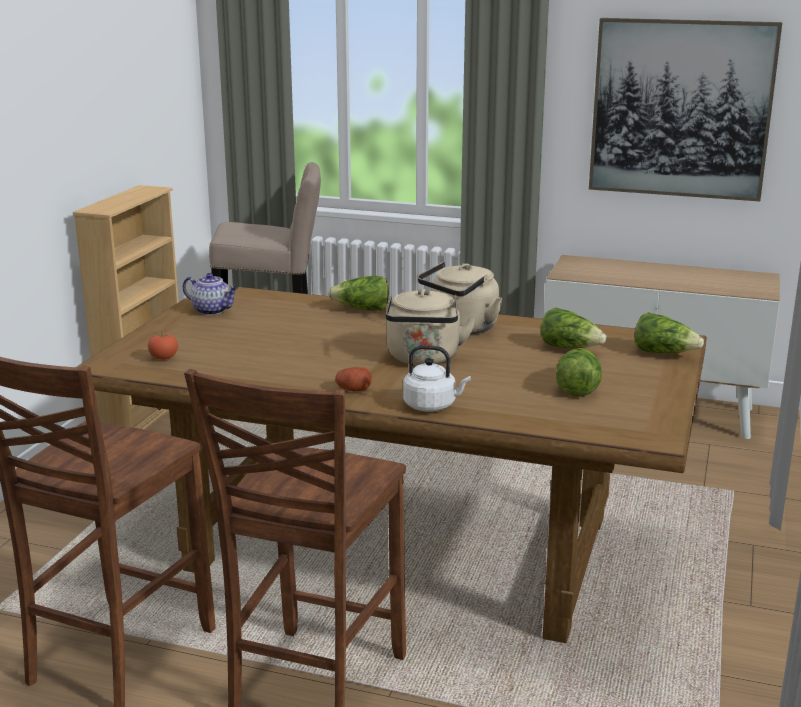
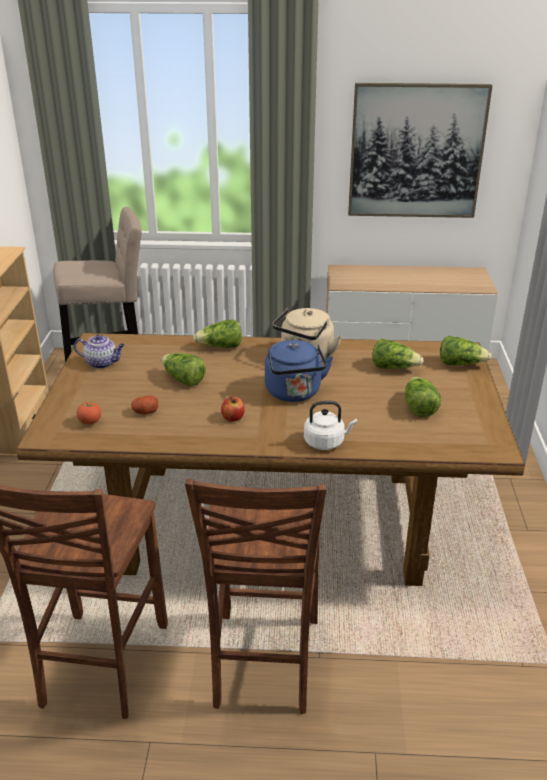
camera: 15 degrees left, 10 degrees up
(297, 333) = (183, 379): none -> lettuce
(332, 372) = (233, 418): none -> apple
(353, 389) = (258, 434): potato -> potato (145, 412)
(424, 359) = (294, 393): beige kettle -> blue kettle

